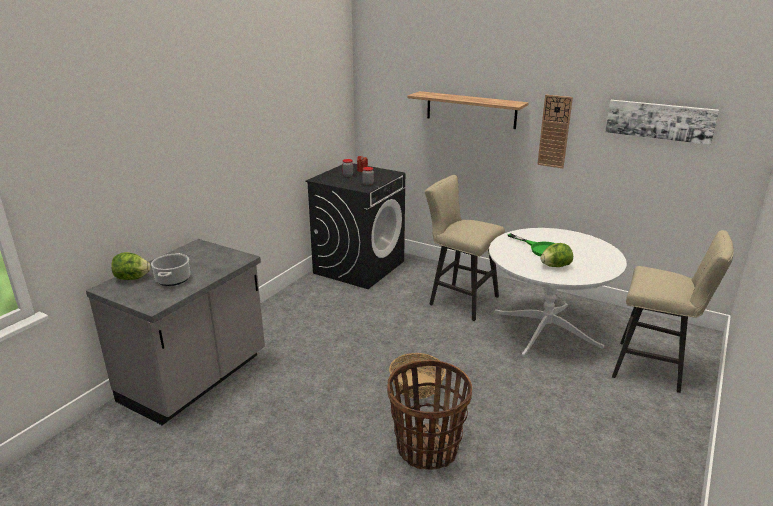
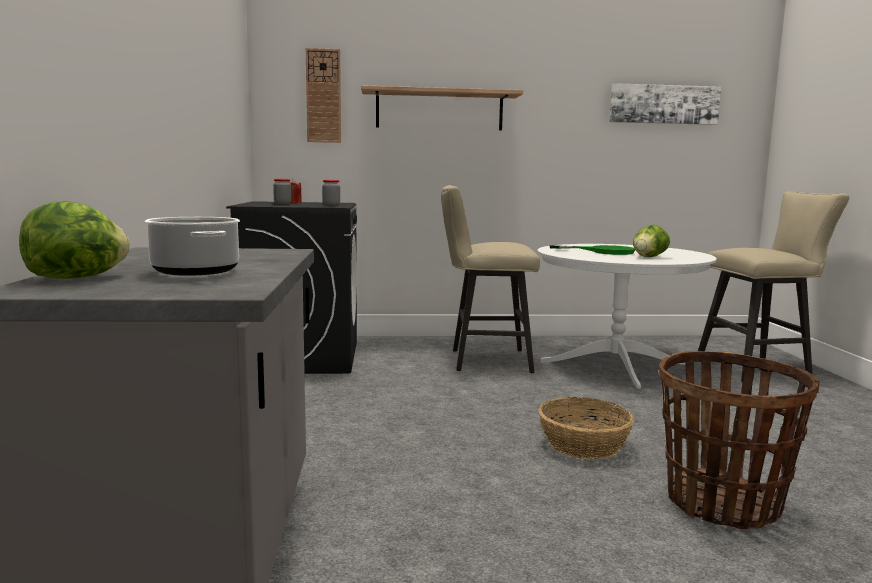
camera: 35 degrees left, 15 degrees down
(554, 131) = (550, 128): wall clock -> wall clock (323, 96)

